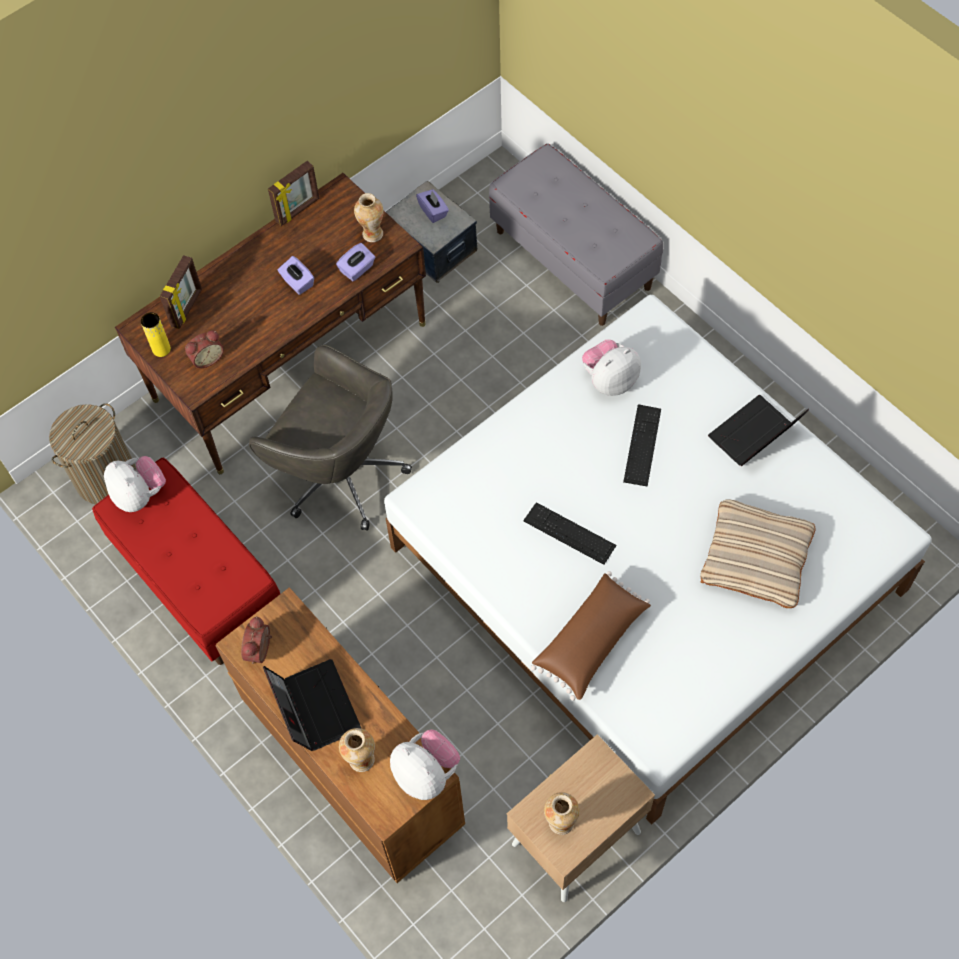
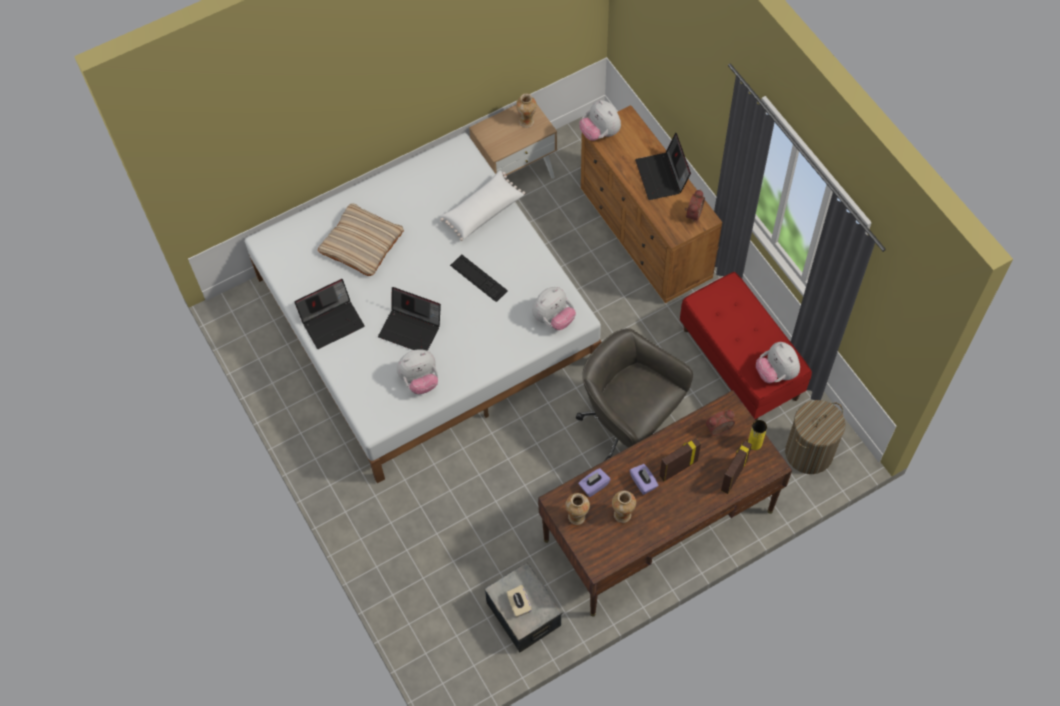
camera: 170 degrees left, 0 degrees up
(298, 210) = (636, 551): picture frame -> picture frame (678, 468)
(361, 760) = (637, 145): vase -> vase (623, 514)
(433, 211) = (519, 604): purple tissue box -> beige tissue box
(450, 492) = (553, 318): none -> plush toy
(573, 259) = (407, 578): grey bench -> none
(592, 641) = (482, 211): brown pillow -> white pillow
(642, 445) = (411, 329): keyboard -> laptop

